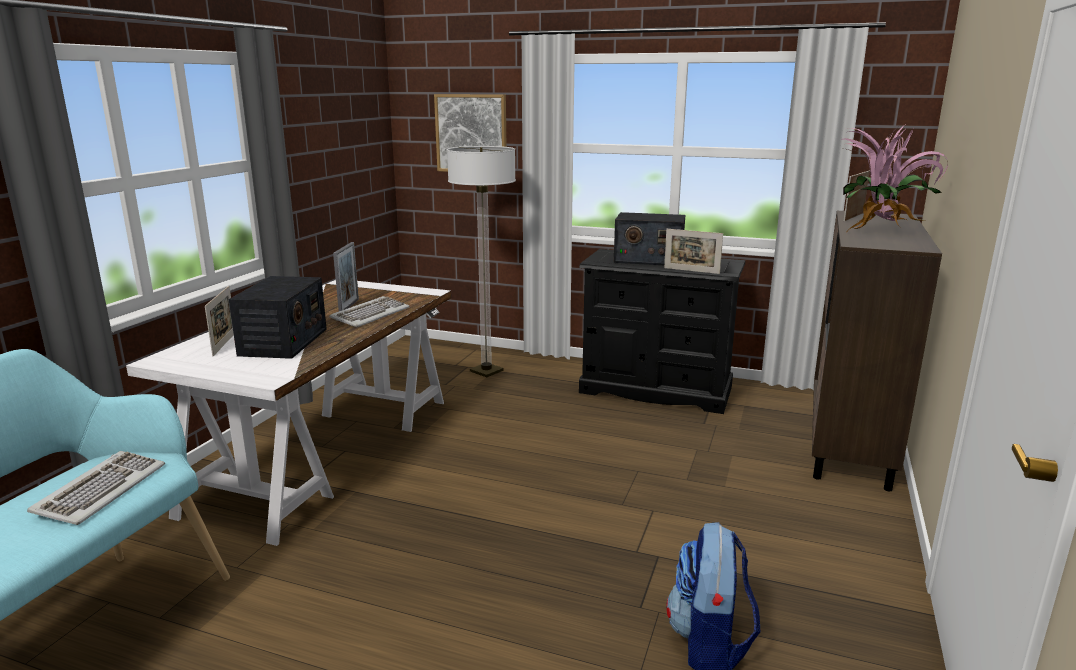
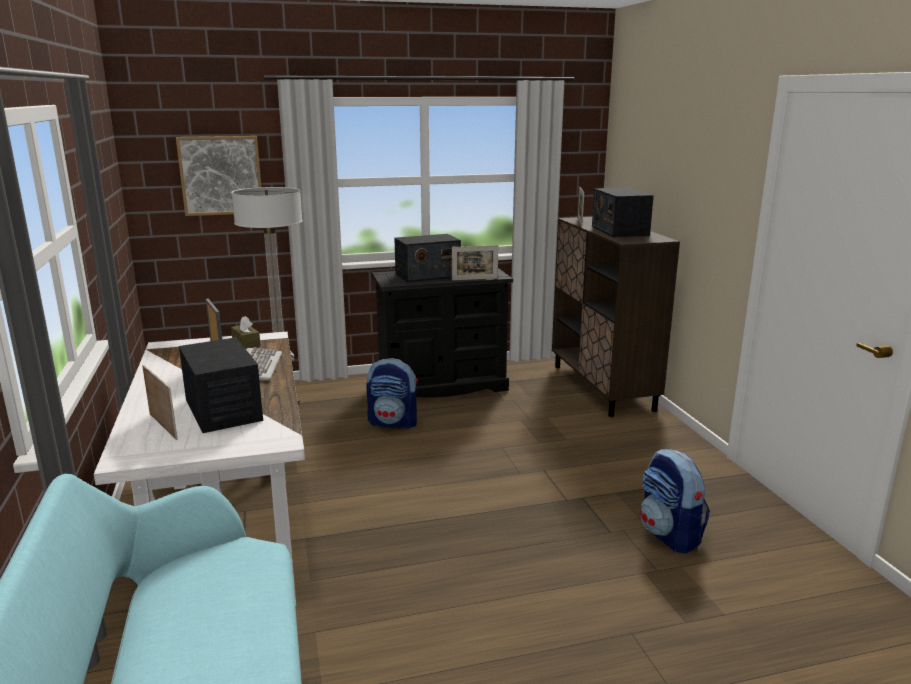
camera: 35 degrees left, 0 degrees up
(100, 490) = (236, 589): keyboard -> none
(401, 293) = (246, 343): none -> brown tissue box
(561, 413) = (394, 422): none -> backpack
(882, 231) = (619, 230): potted plant -> radio

